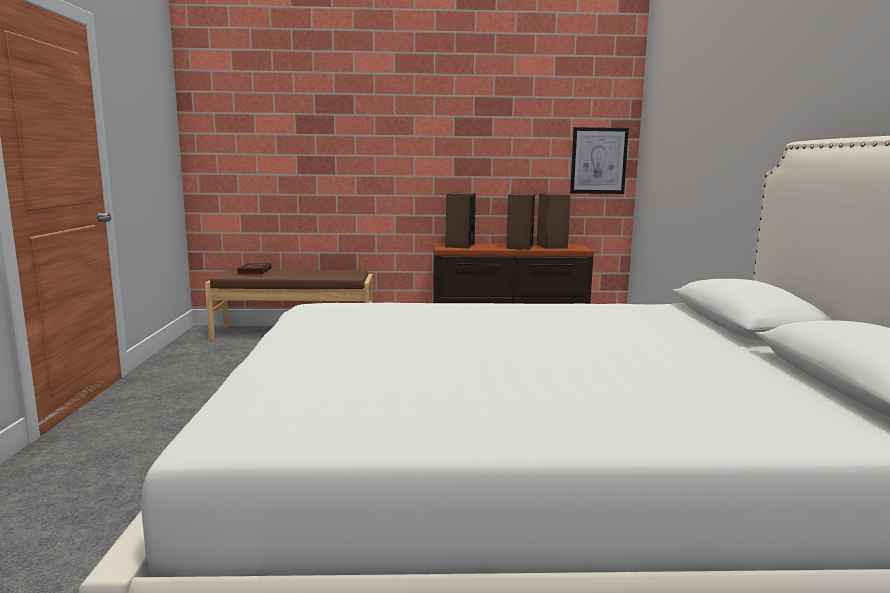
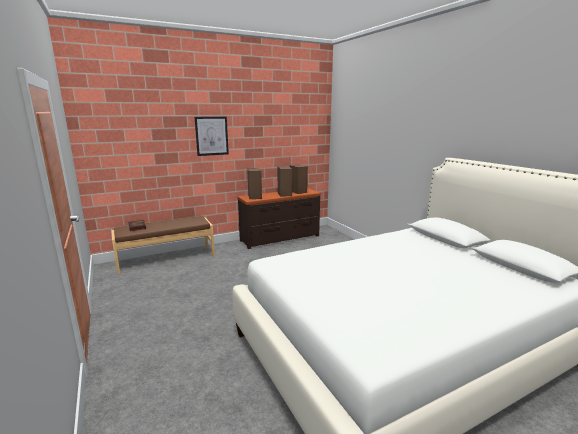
camera: 25 degrees left, 5 degrees up
(598, 160) = (313, 146): picture -> picture (211, 136)

